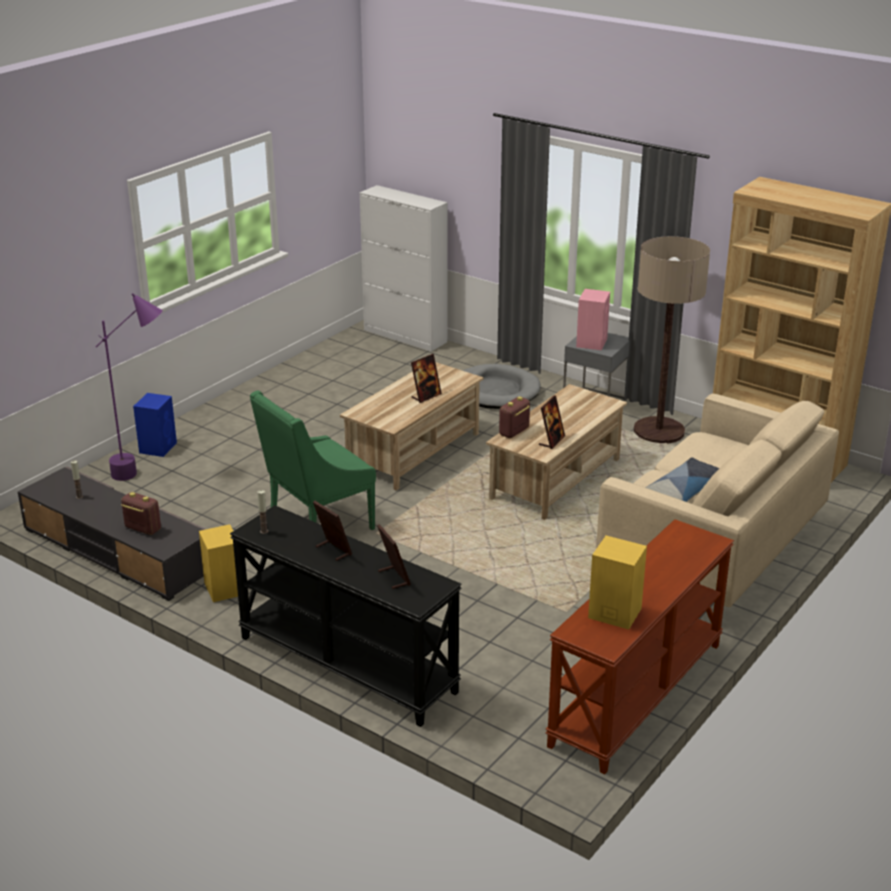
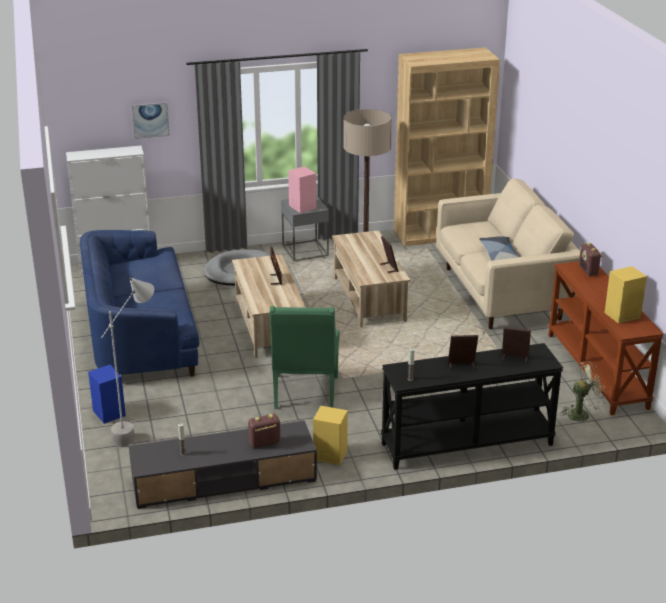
camera: 50 degrees left, 0 degrees up
(145, 474) = (138, 432): purple floor lamp -> grey floor lamp
(304, 402) = (141, 335): none -> blue sofa
(461, 174) = (150, 120): none -> picture
(514, 432) = (362, 273): radio -> radio (588, 271)
(519, 722) = (582, 414): none -> green fan

